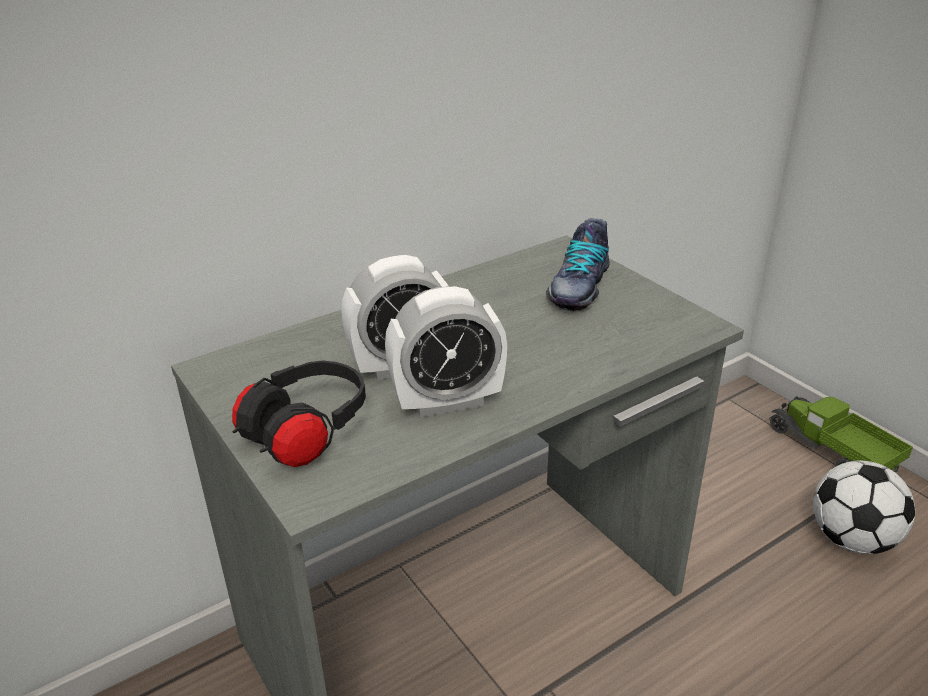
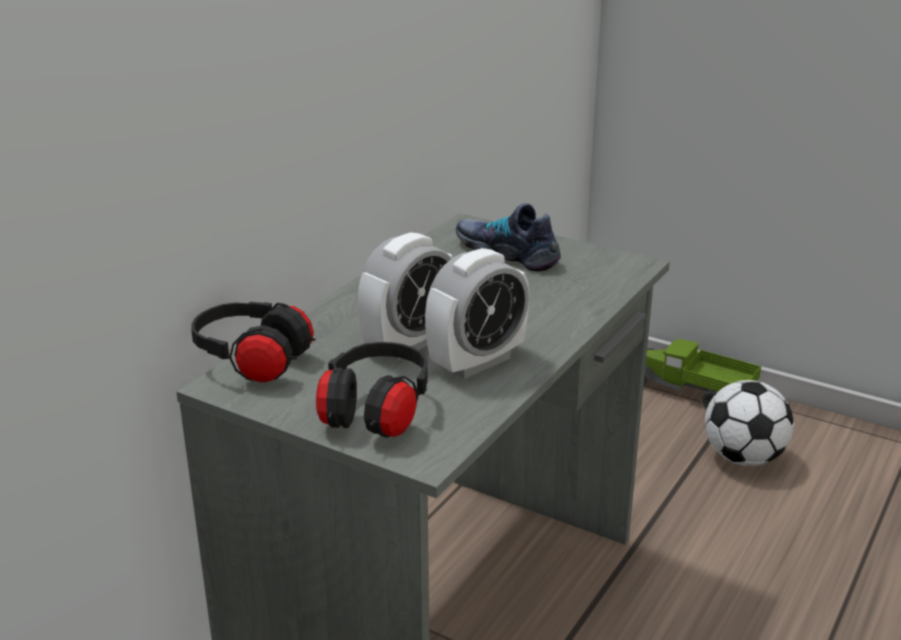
camera: 25 degrees left, 5 degrees down
(253, 354) = (254, 364): none -> black headphones
(578, 286) = (508, 252): shoe -> shoe turned 135 degrees clockwise

